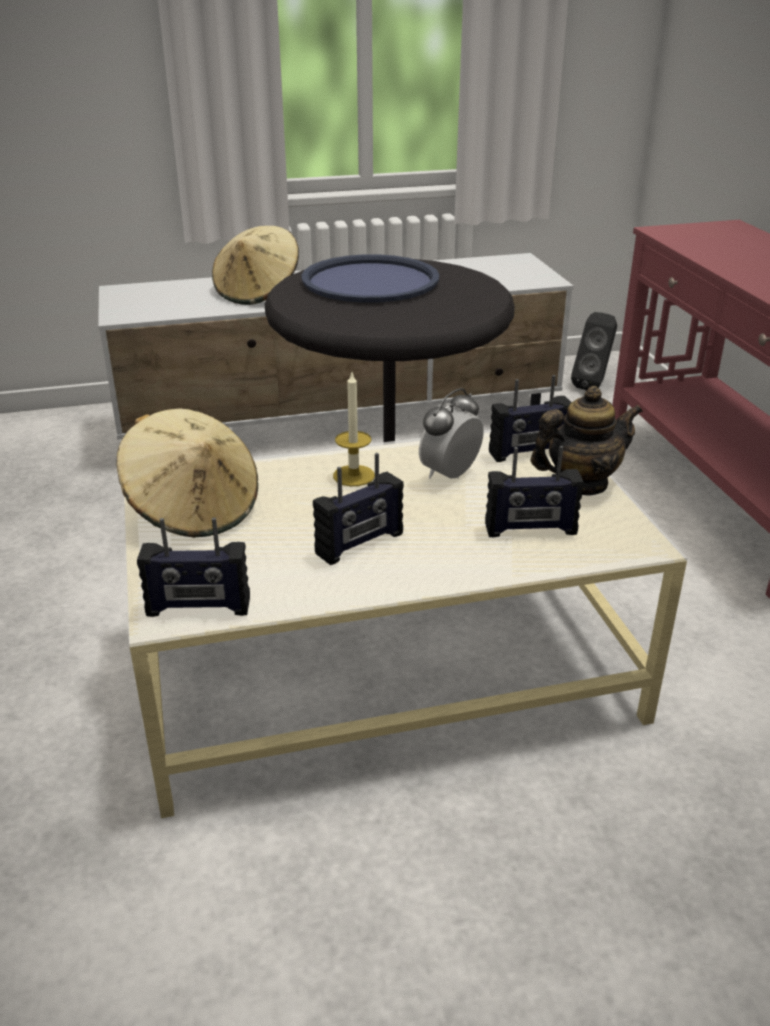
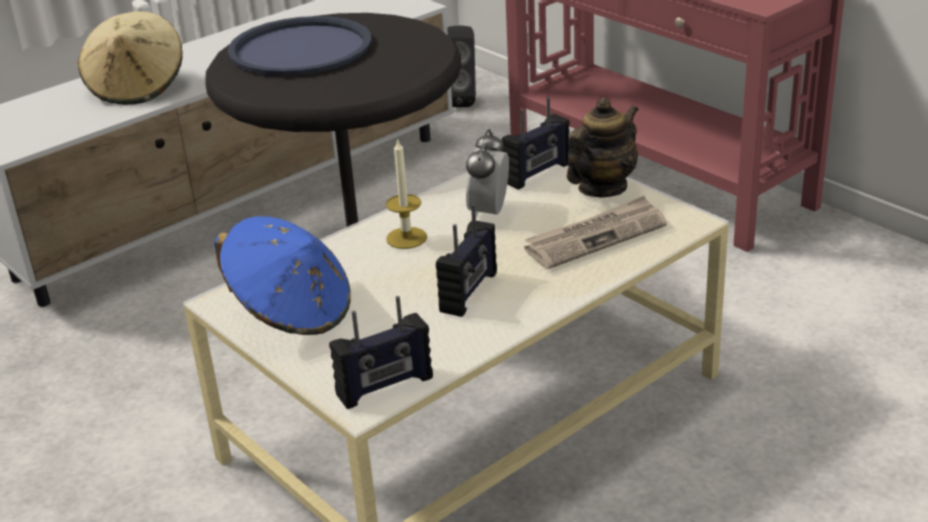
camera: 25 degrees left, 0 degrees up
(194, 510) = (291, 312): beige hat -> blue hat
(530, 530) = (596, 236): radio -> newspaper

